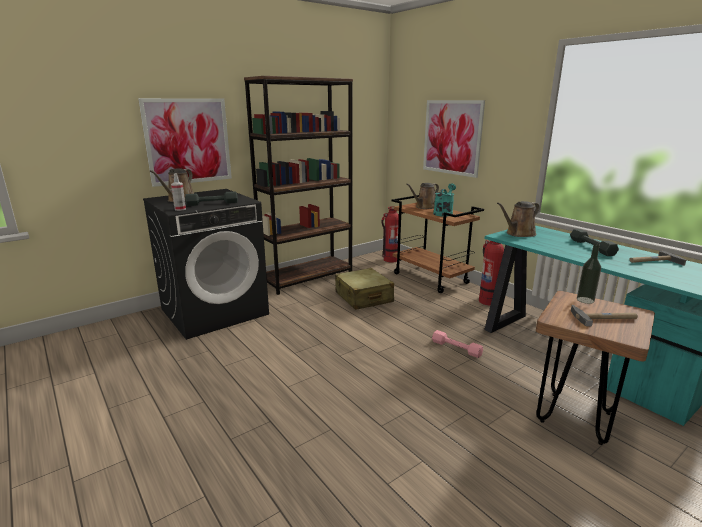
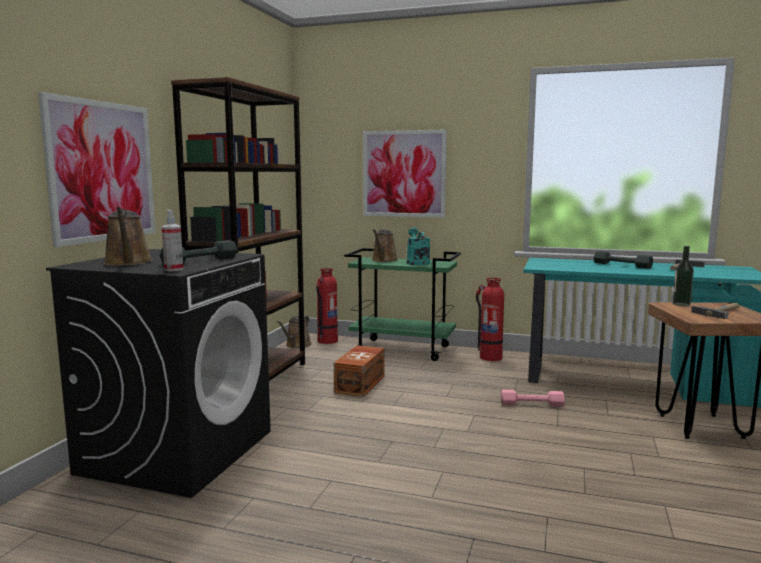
camera: 35 degrees left, 10 degrees down
(363, 297) = (361, 384): beige suitcase -> brown storage box
(431, 278) = (403, 350): brown cart -> green cart
(518, 234) = (546, 264): brown watering can -> brown watering can (297, 345)

